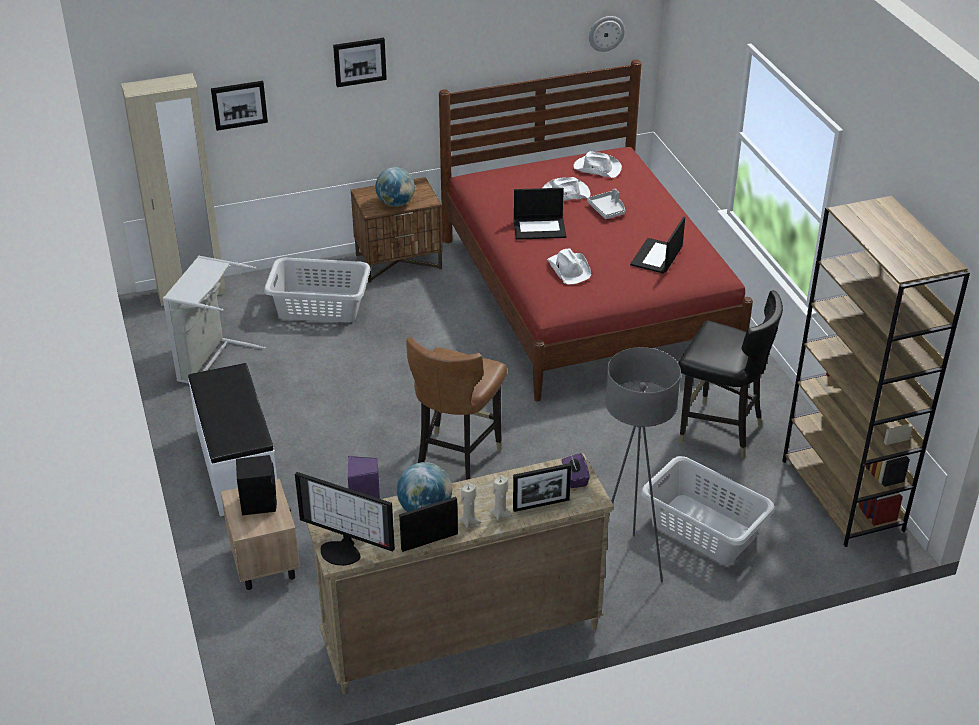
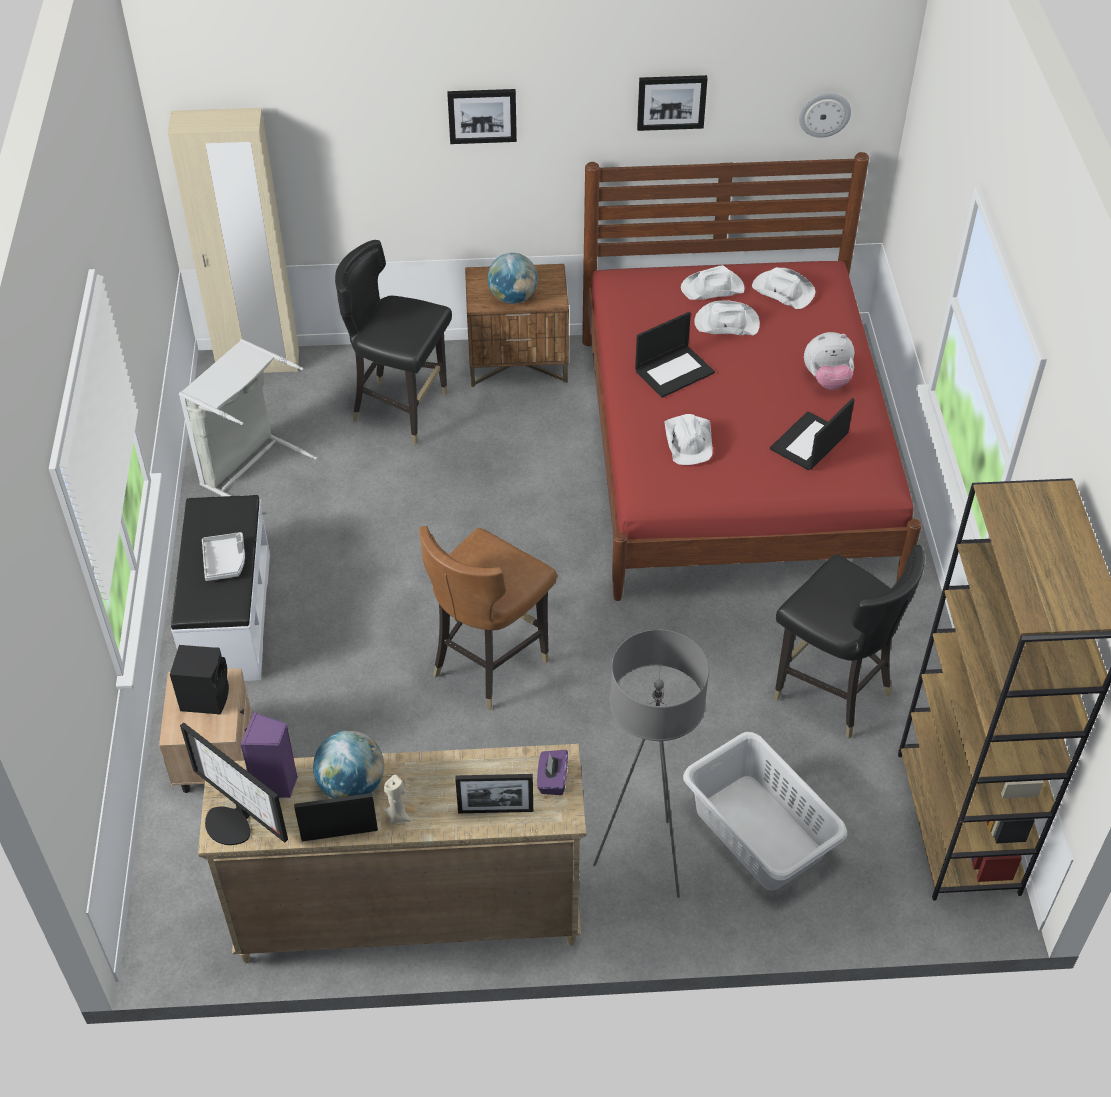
camera: 15 degrees right, 10 degrees up
(239, 104) = (323, 151): picture -> picture (671, 101)
(320, 306) = (401, 410): grey laundry basket -> black chair
(500, 514) = (440, 813): beige candle -> none
(540, 228) = (674, 371): laptop -> laptop turned 45 degrees counterclockwise
(546, 174) = (713, 289): none -> white hat
(607, 210) = (772, 358): grey tray -> grey tray (225, 561)
(652, 217) = (827, 380): none -> plush toy

